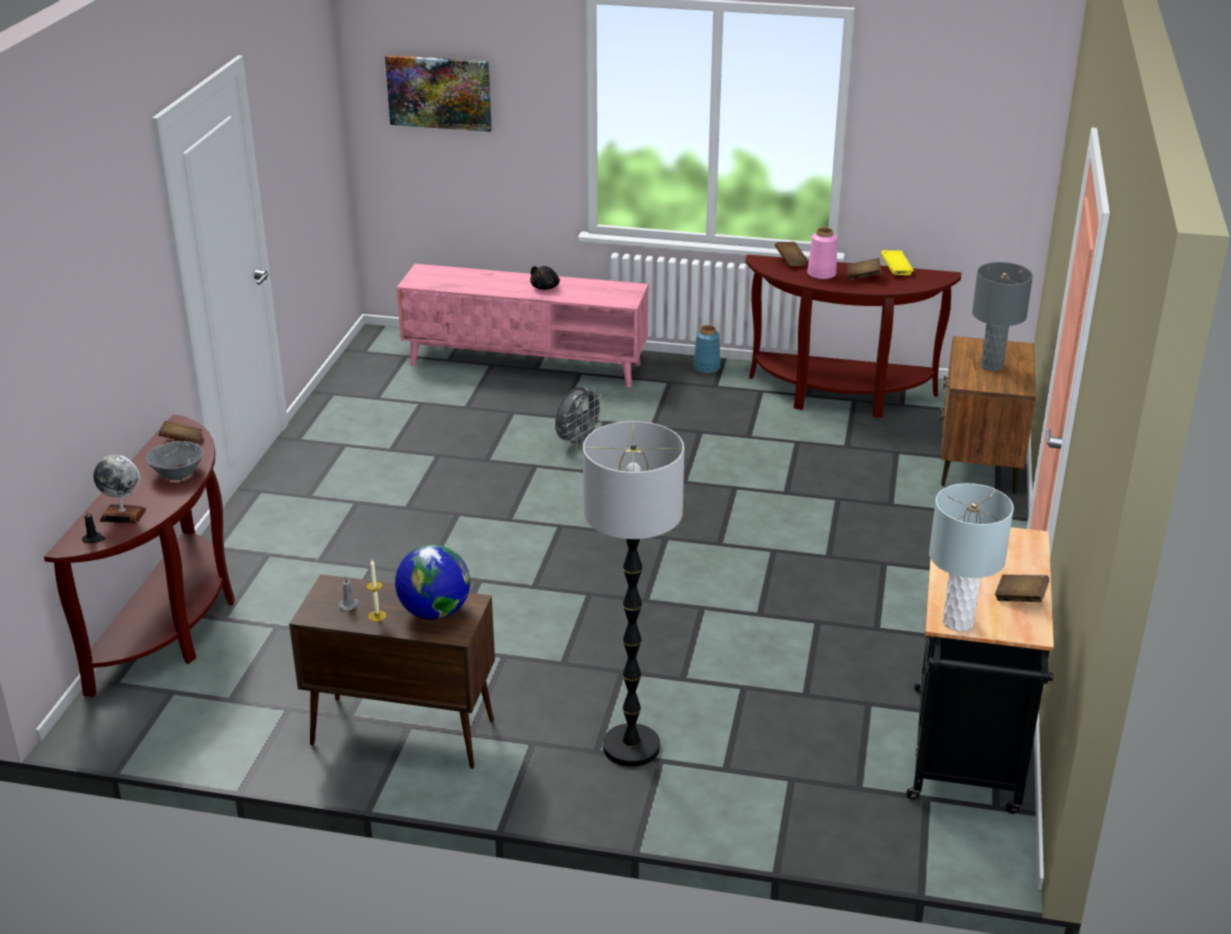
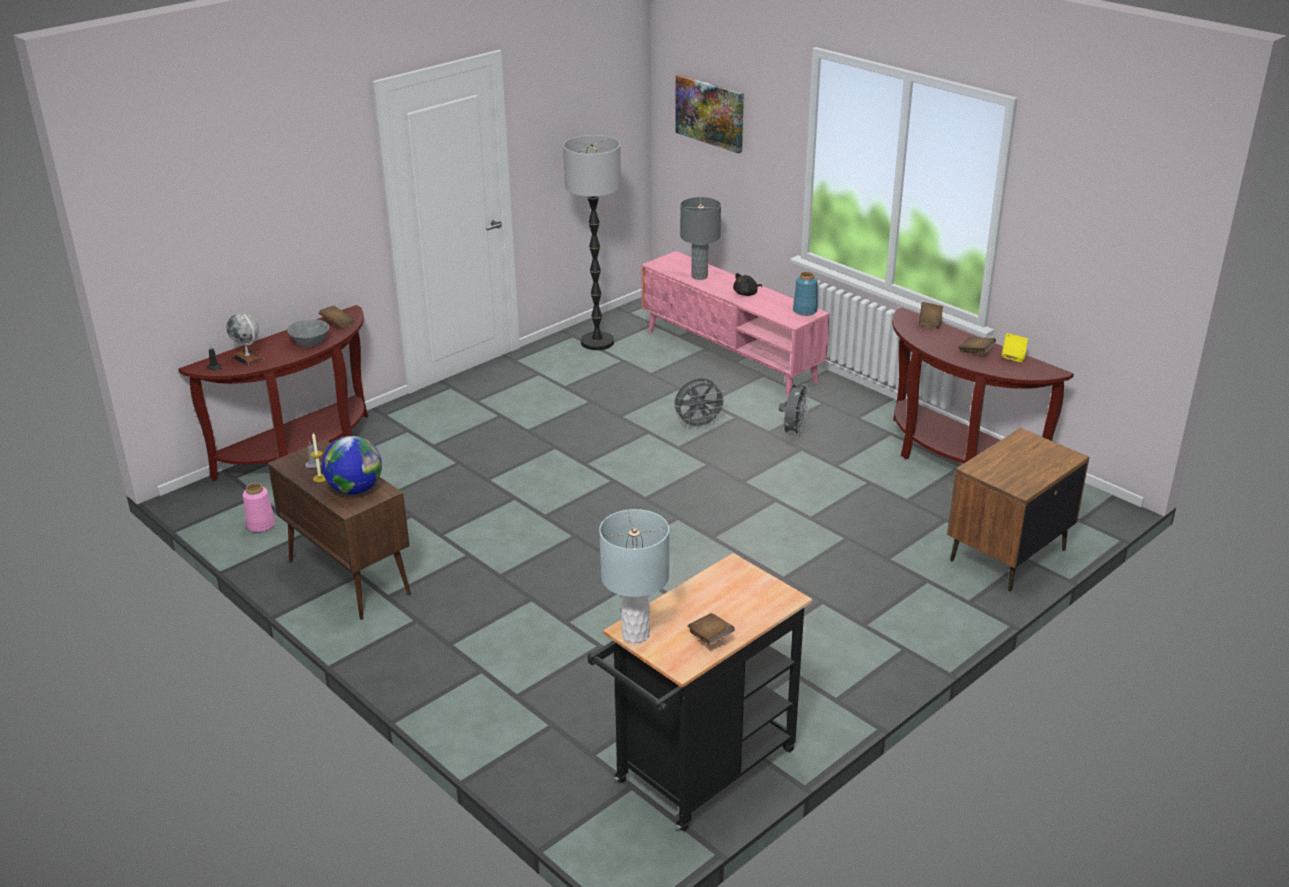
camera: 35 degrees right, 0 degrees up
(631, 747) = (473, 652): floor lamp -> floor lamp (597, 342)
(675, 419) = (793, 432): none -> grey fan
(707, 367) = (868, 401): blue vase -> blue vase (805, 311)
(821, 274) = (942, 339): pink vase -> pink vase (261, 525)
(991, 366) = (1020, 463): grey table lamp -> grey table lamp (699, 276)

